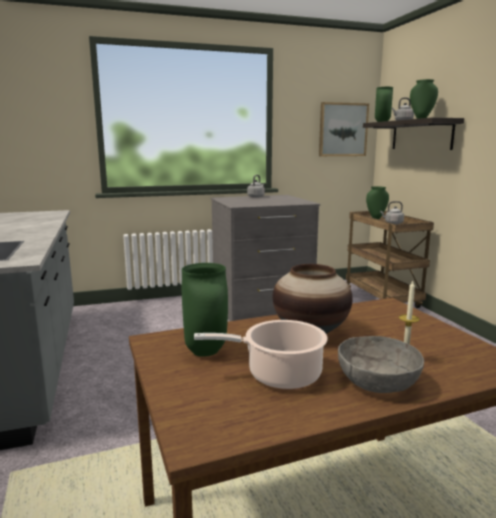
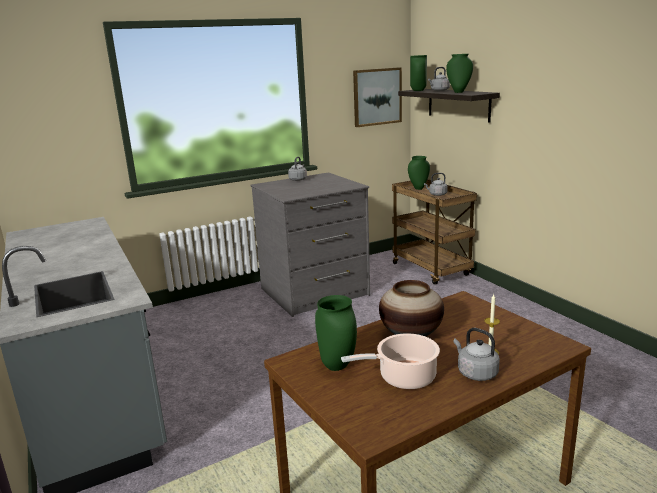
camera: 10 degrees left, 5 degrees up
(377, 382) = (475, 373): grey bowl -> grey kettle

